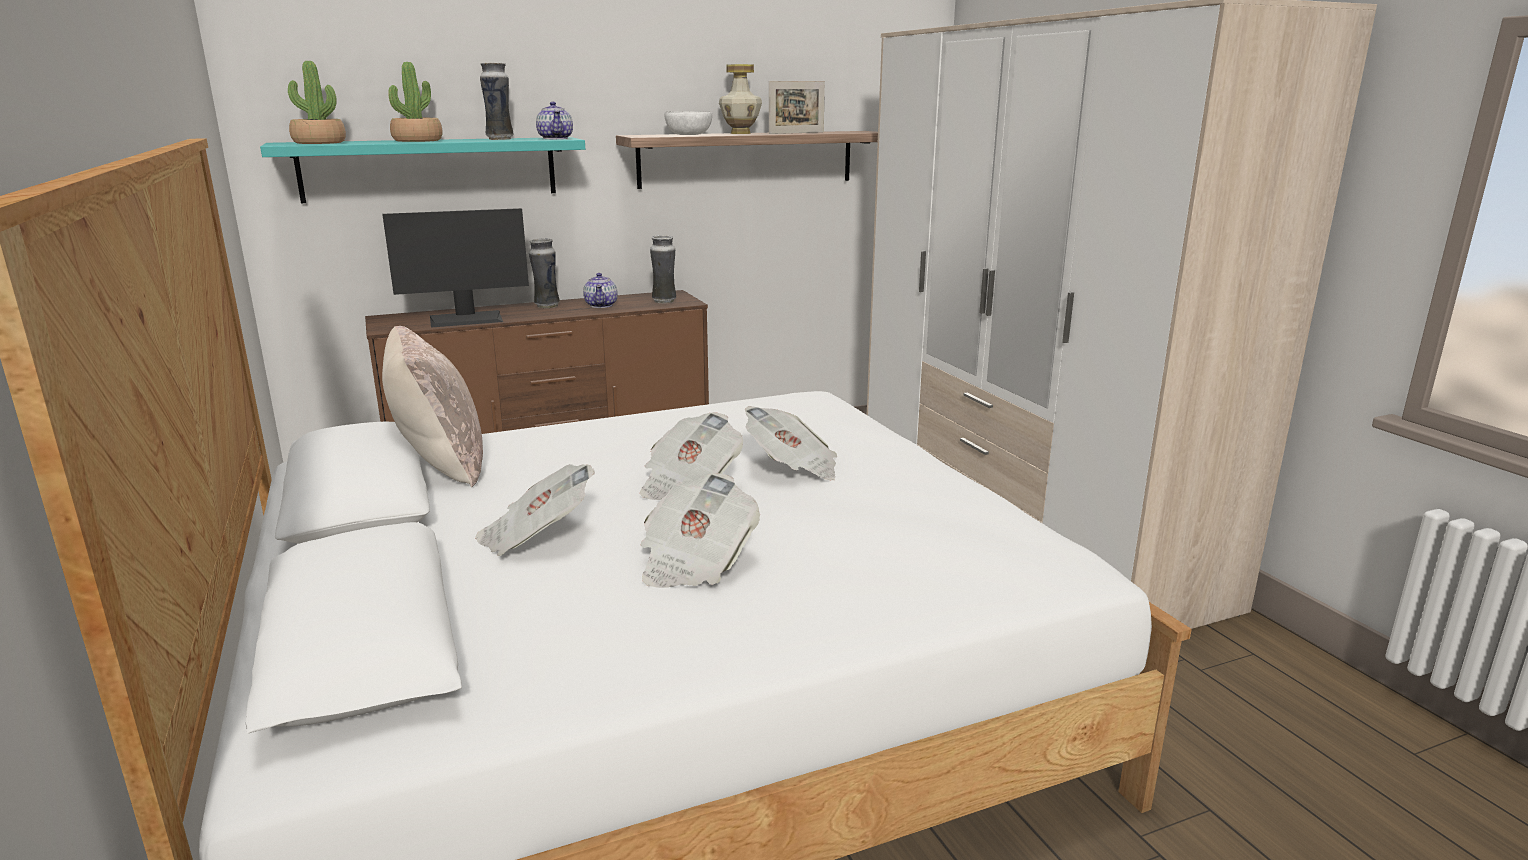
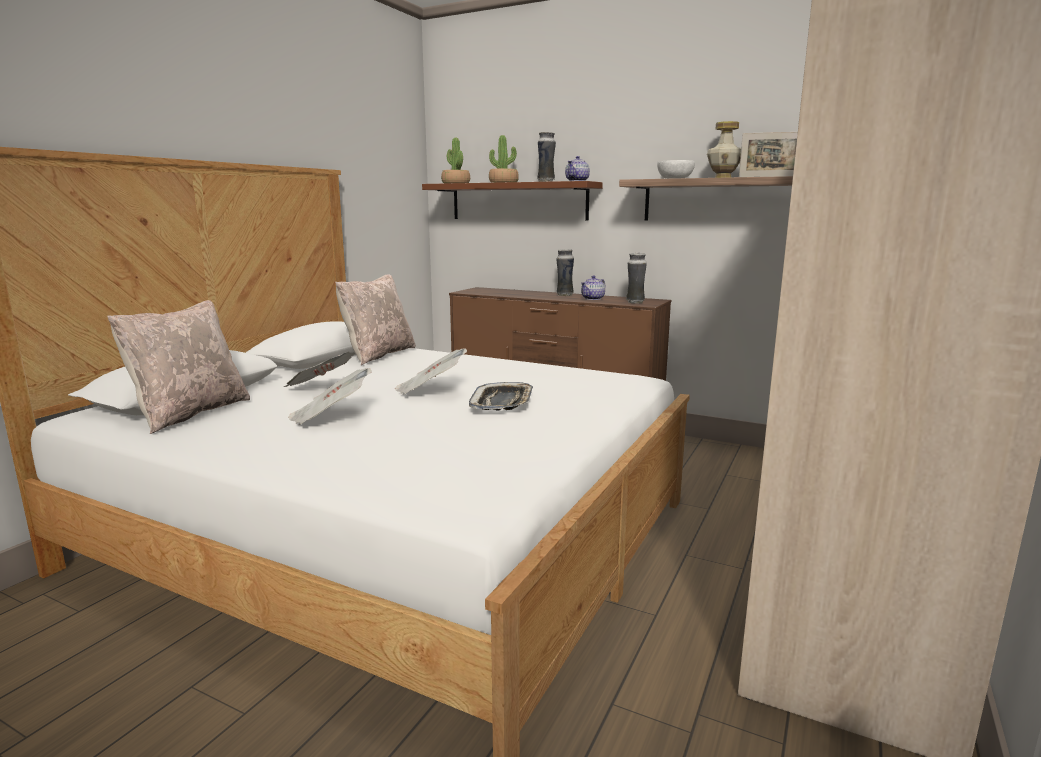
camera: 50 degrees right, 5 degrees down
(430, 169) = (518, 201): turquoise shelf -> brown shelf
(466, 319) = (508, 294): monitor -> none
(485, 652) = (190, 413): none -> beige pillow
(793, 467) = (502, 402): newspaper -> tray

